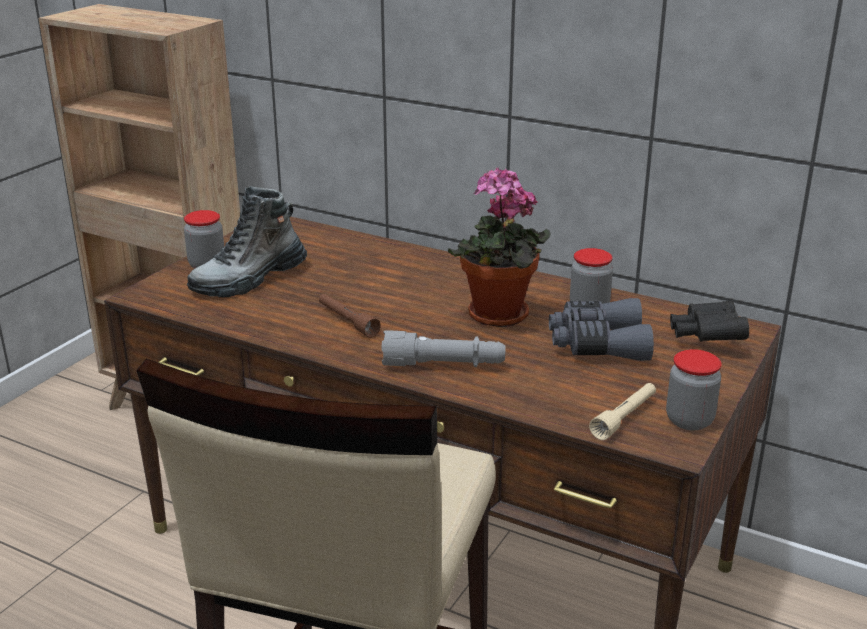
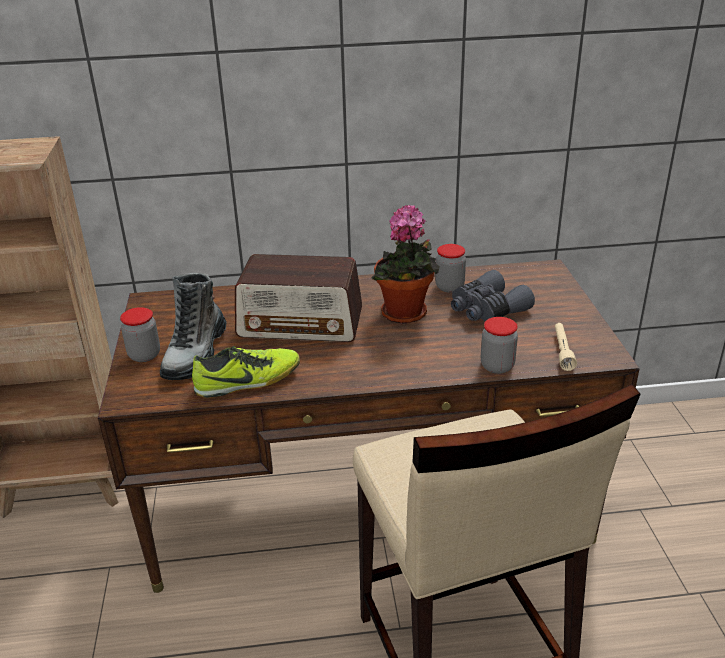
camera: 35 degrees left, 5 degrees up
(258, 319) = (248, 381): none -> shoe
(347, 321) = (315, 357): brown flashlight -> none
(379, 288) = (301, 323): none -> radio
(444, 365) = (420, 362): grey flashlight -> none
(689, 420) = (594, 337): jar -> jar (497, 366)
(706, 337) = (536, 282): black binoculars -> none

